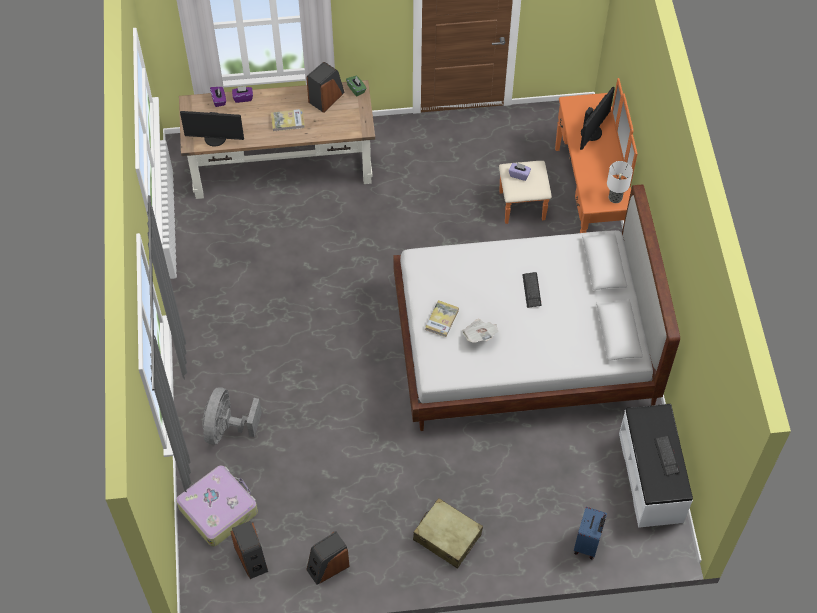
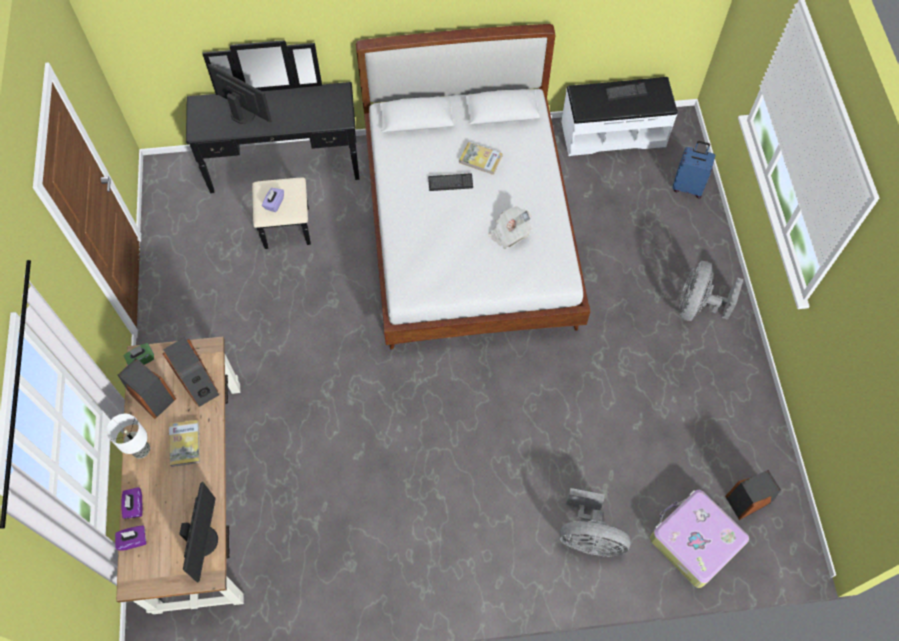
camera: 90 degrees left, 5 degrees up
(328, 567) = (747, 419): speaker -> speaker (198, 383)
(442, 319) = (490, 269): book -> book (480, 159)
(447, 537) = (697, 306): beige suitcase -> grey fan
(573, 201) = (285, 180): orange dresser -> black dresser
(615, 198) = (336, 97): table lamp -> table lamp (141, 449)

